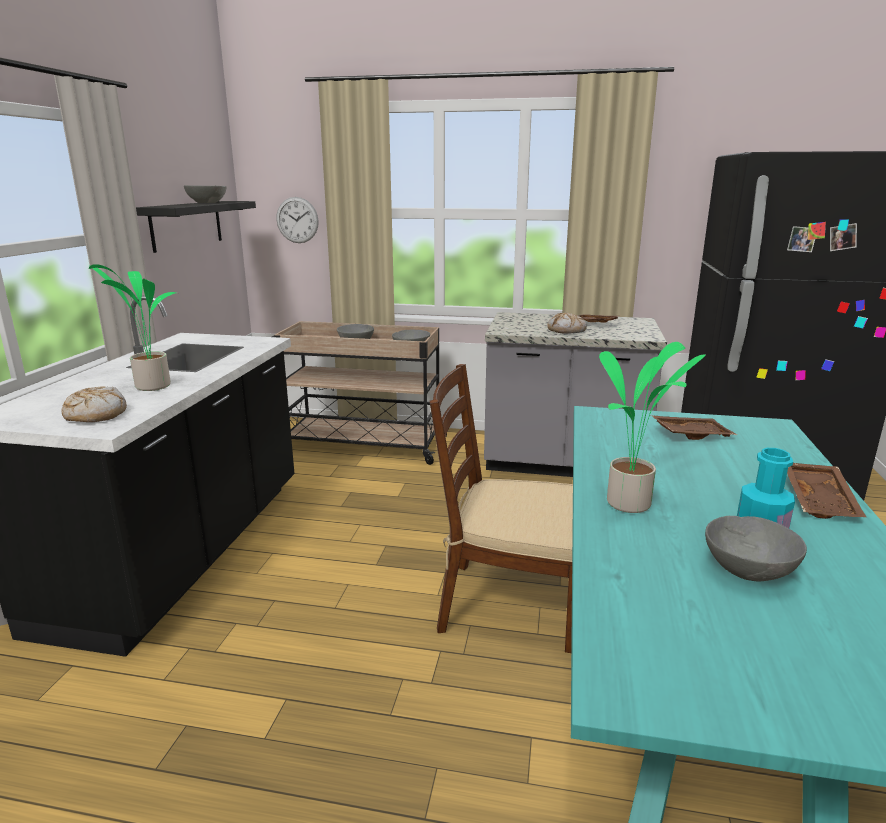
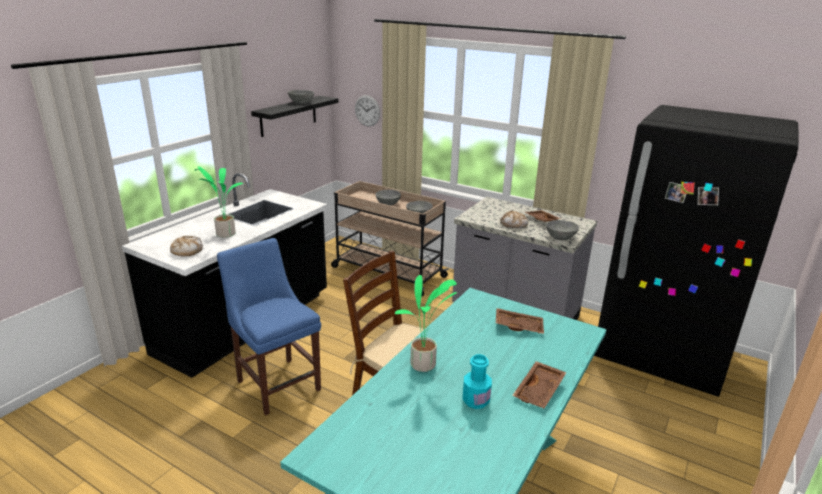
camera: 20 degrees right, 5 degrees up
(291, 625) = (277, 383): none -> blue chair
(748, 570) = (440, 419): grey bowl -> grey bowl (560, 237)

